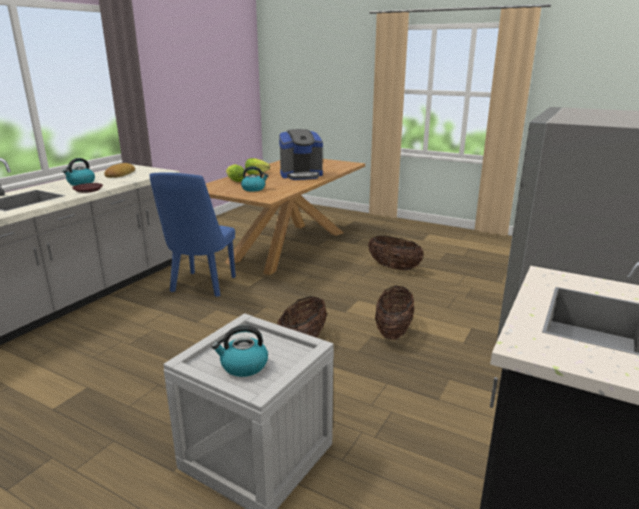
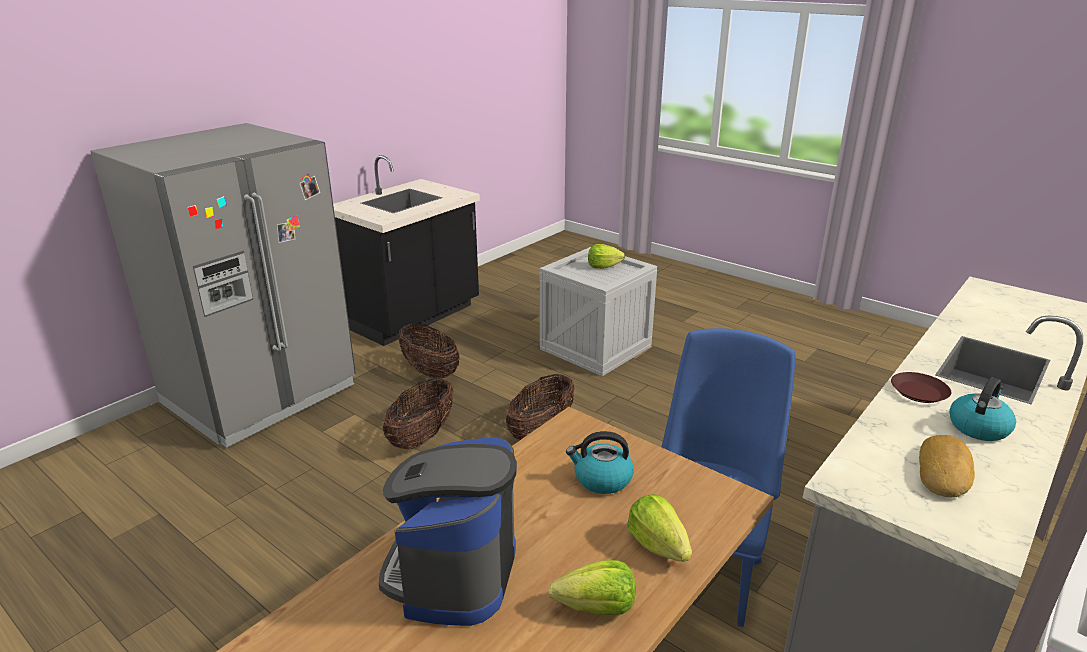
camera: 170 degrees left, 5 degrees up
(243, 366) = (603, 266): kettle -> lettuce
(301, 175) = (453, 573): coffee machine -> coffee machine turned 75 degrees counterclockwise
(394, 268) = (301, 587): basket -> basket (430, 371)

